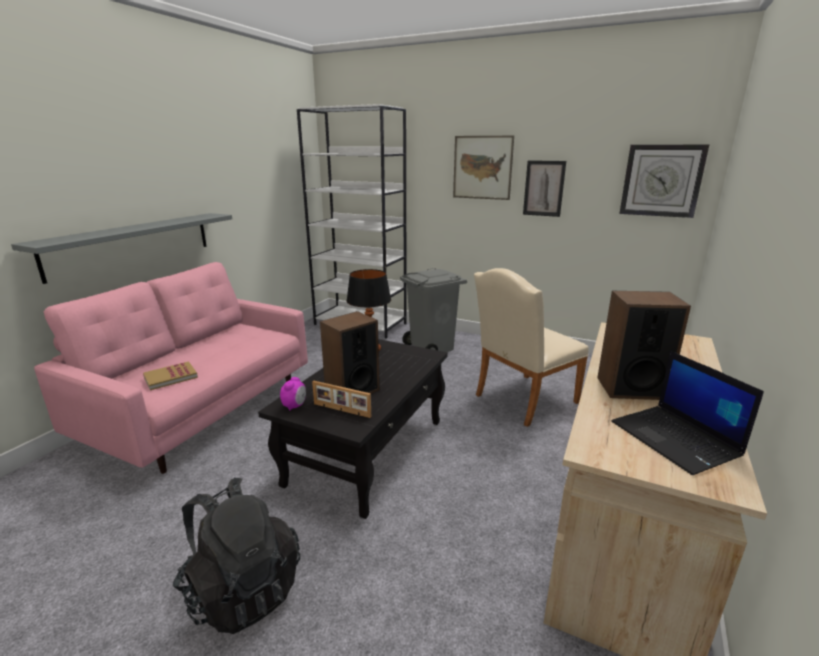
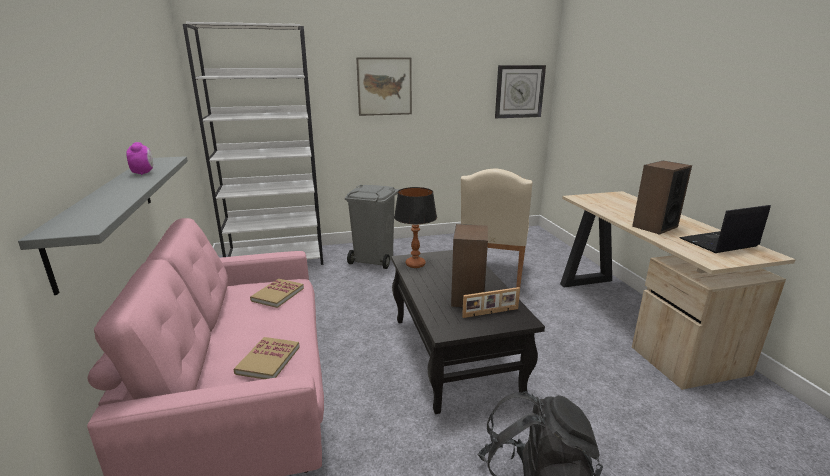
camera: 40 degrees left, 0 degrees up
(253, 339) = (277, 294): none -> book
(295, 406) = (453, 325): alarm clock -> alarm clock (143, 173)
(544, 188) = (439, 102): picture -> none
(676, 439) = (718, 243): laptop -> laptop turned 135 degrees clockwise

